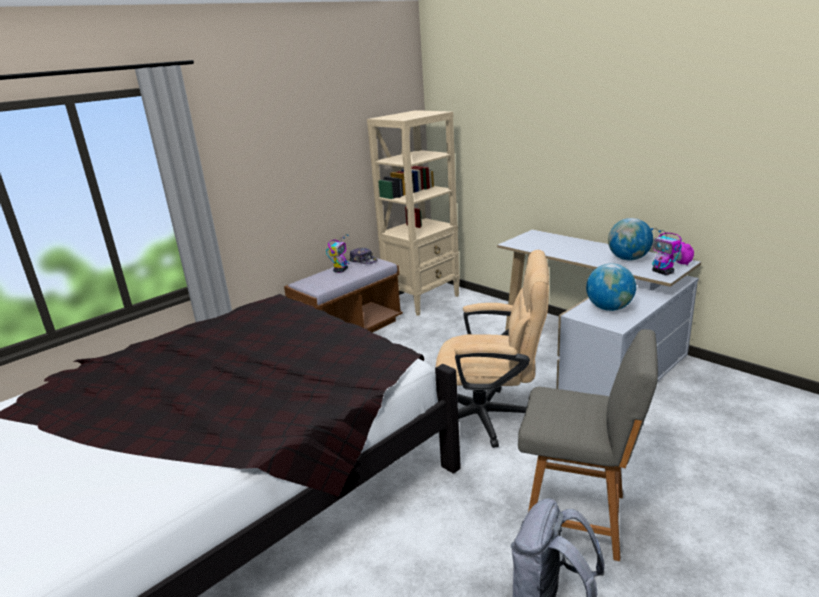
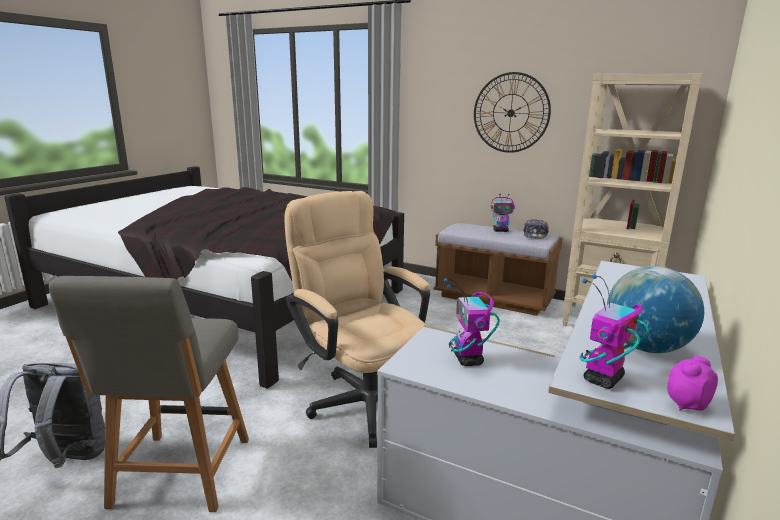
camera: 70 degrees right, 5 degrees down
(307, 164) = (511, 113): none -> wall clock
(492, 417) = (362, 398): beige office chair -> beige office chair turned 150 degrees clockwise
(609, 308) = (468, 359): globe -> toy robot

